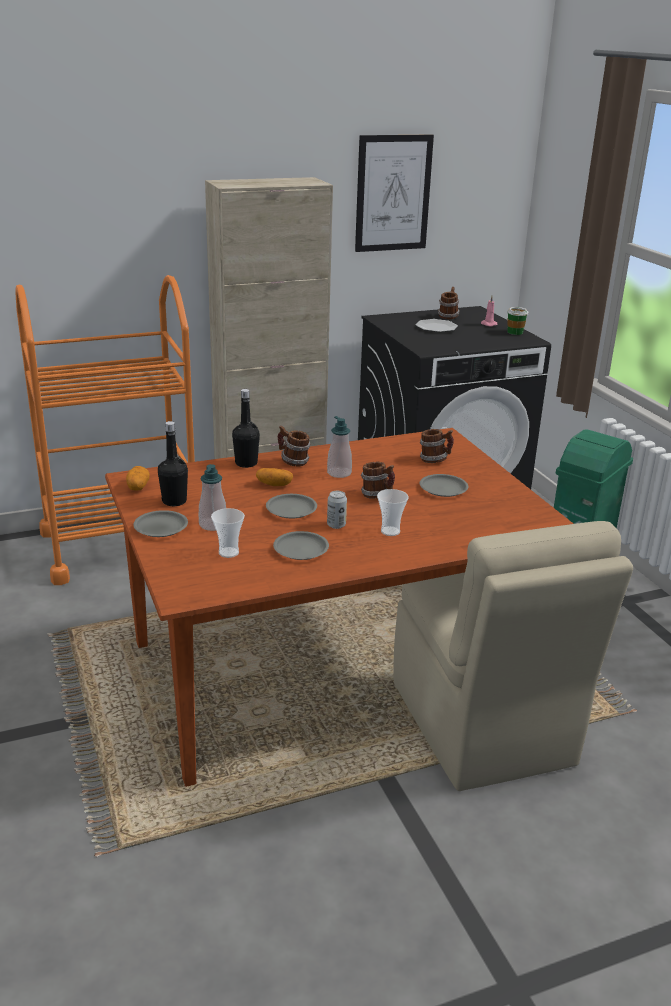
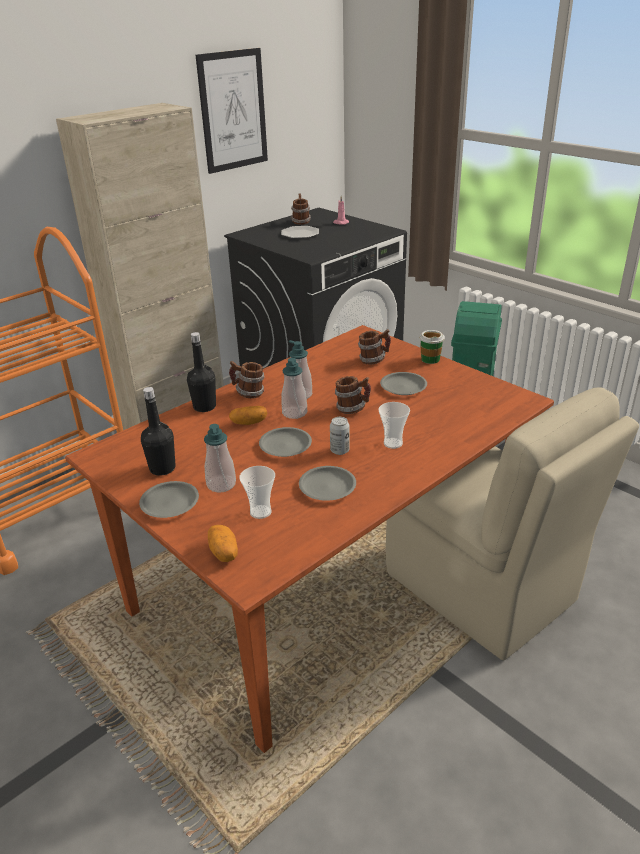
camera: 20 degrees left, 5 degrees up
(138, 486) = (112, 462): potato -> potato (223, 552)
(321, 486) = (294, 413): none -> soap dispenser
(515, 332) = (369, 226): cup -> cup (430, 359)

